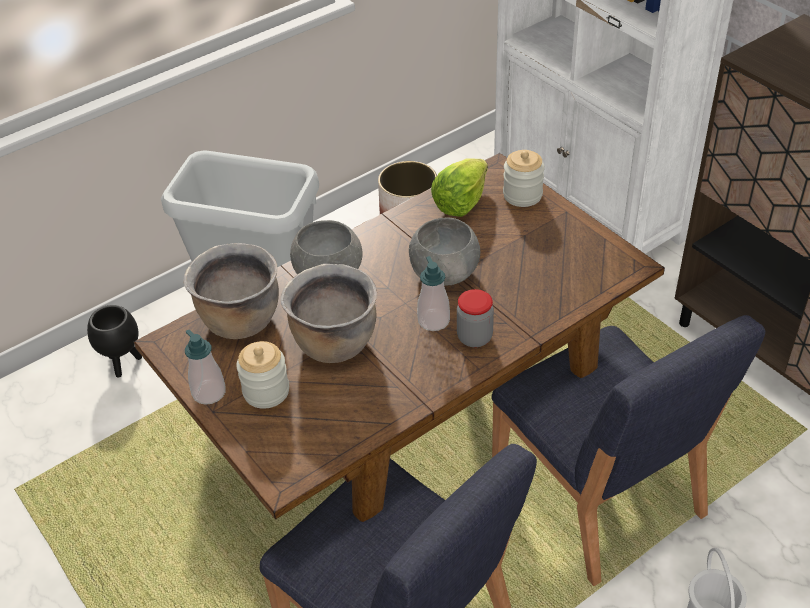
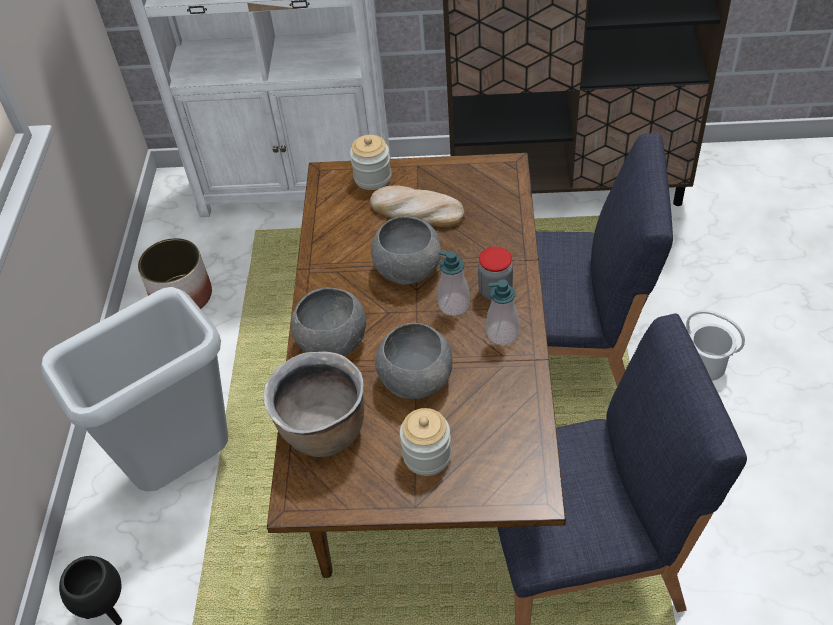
camera: 50 degrees left, 5 degrees up
(209, 393) = (390, 498): soap dispenser -> soap dispenser (502, 333)
(334, 342) = (415, 380): brown cooking pot -> grey bowl
(460, 202) = (340, 216): lettuce -> none
(513, 240) = (416, 211): none -> bread

